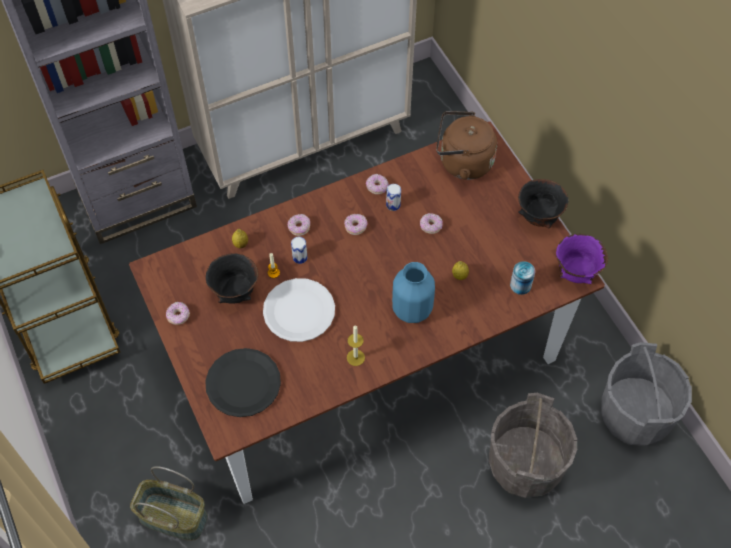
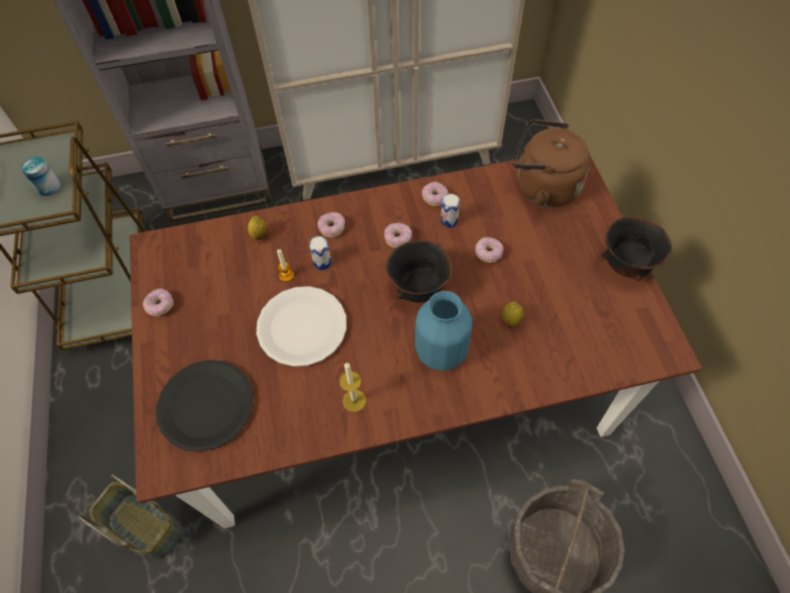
camera: 15 degrees right, 0 degrees up
(235, 292) = (235, 290): black bowl -> black bowl (419, 289)
(520, 285) = (588, 347): can -> can (48, 186)
(576, 272) = (664, 344): purple bowl -> none
(635, 415) = (696, 521): grey bucket -> none

